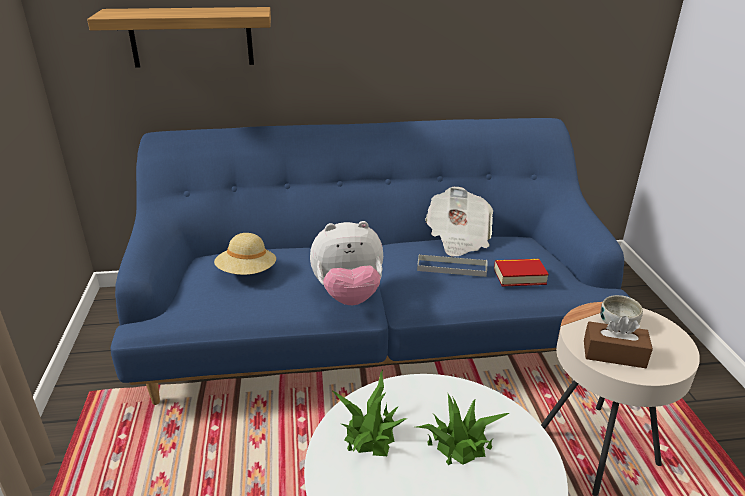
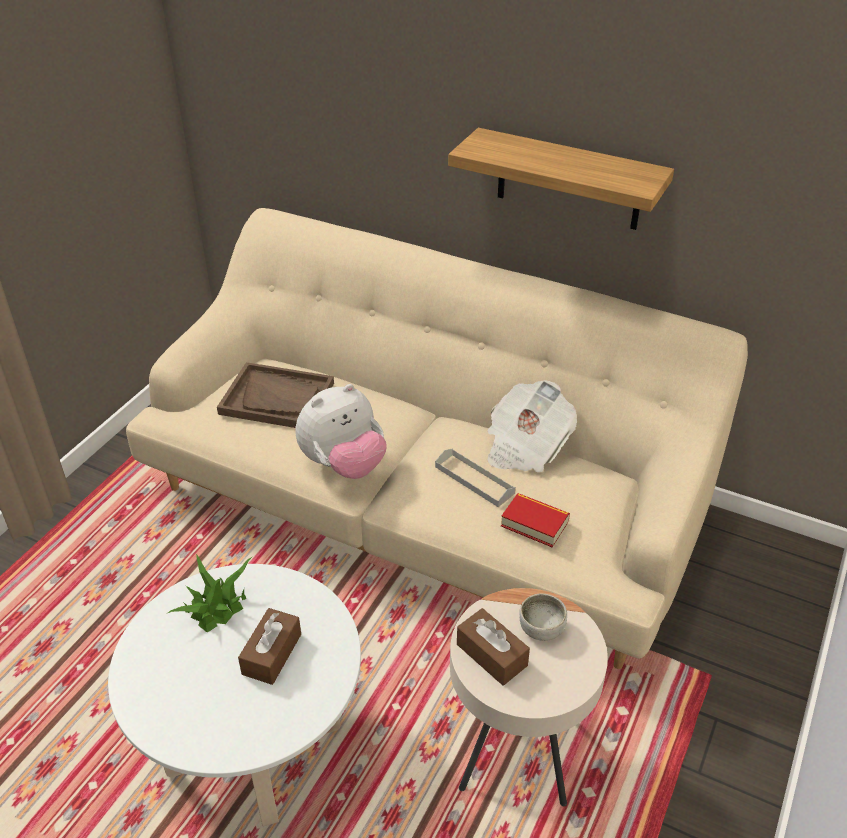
camera: 35 degrees right, 10 degrees up
(191, 37) = (314, 118): shelf -> shelf (569, 180)
(247, 273) = (277, 398): beige hat -> brown tray
(348, 295) = (343, 465): plush toy -> plush toy turned 60 degrees counterclockwise
(371, 329) = (423, 506): blue sofa -> beige sofa
(459, 442) = (272, 654): potted plant -> brown tissue box

